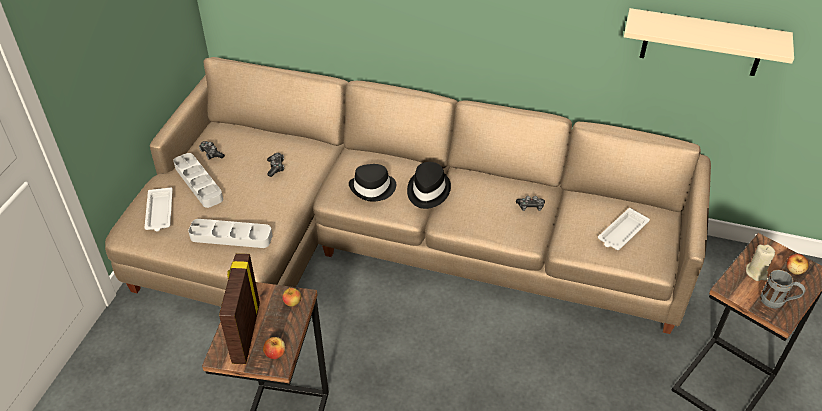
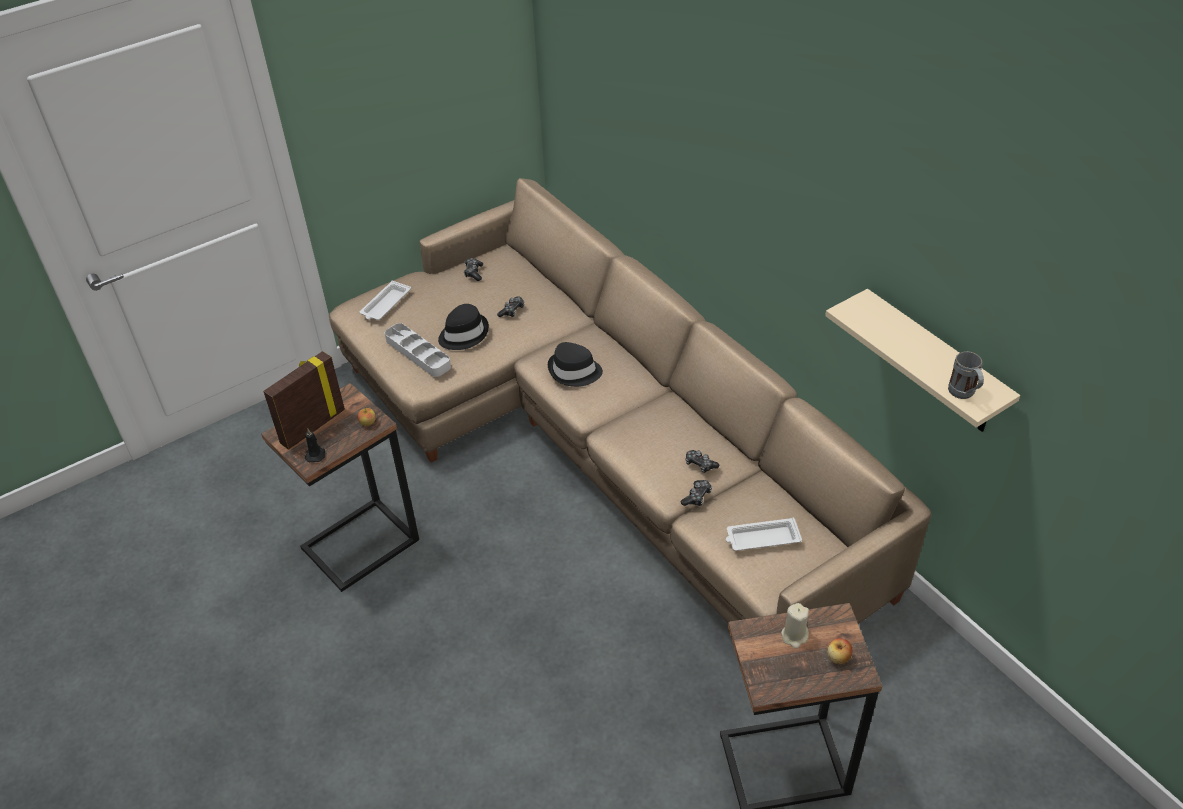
camera: 40 degrees right, 0 degrees up
(198, 183) = (438, 294): grey tray -> none
(275, 354) = (315, 454): apple -> black candle
(427, 191) = (620, 399): black hat -> black hat (463, 334)
(550, 230) = (697, 497): none -> game controller
(777, 303) = (778, 674): grey mug -> grey mug (964, 395)

